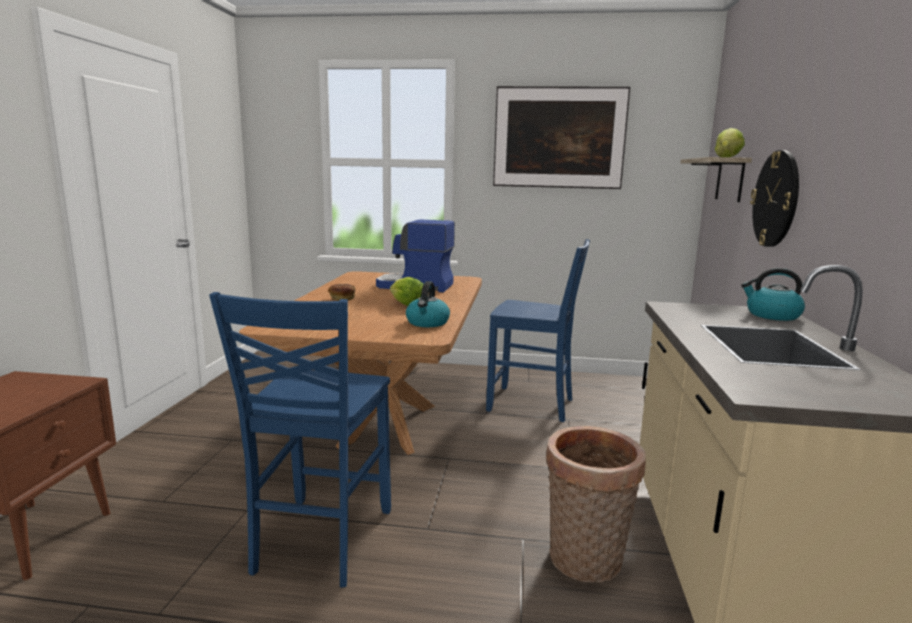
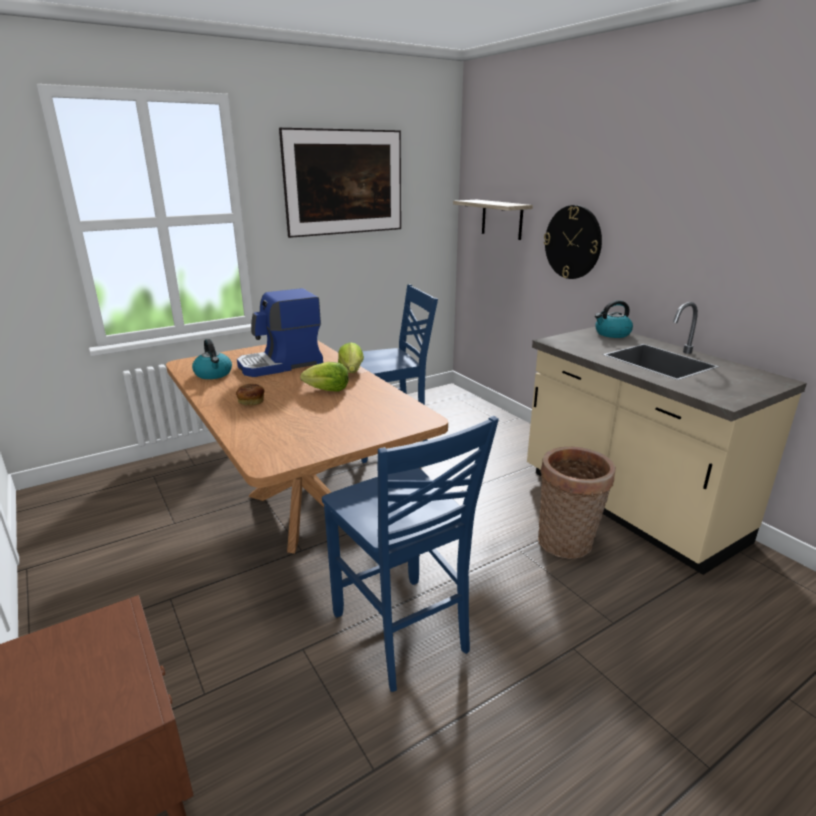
camera: 40 degrees left, 10 degrees up
(427, 323) = (388, 404): kettle -> kettle (214, 374)
(727, 157) = (512, 204): lettuce -> lettuce (351, 371)

